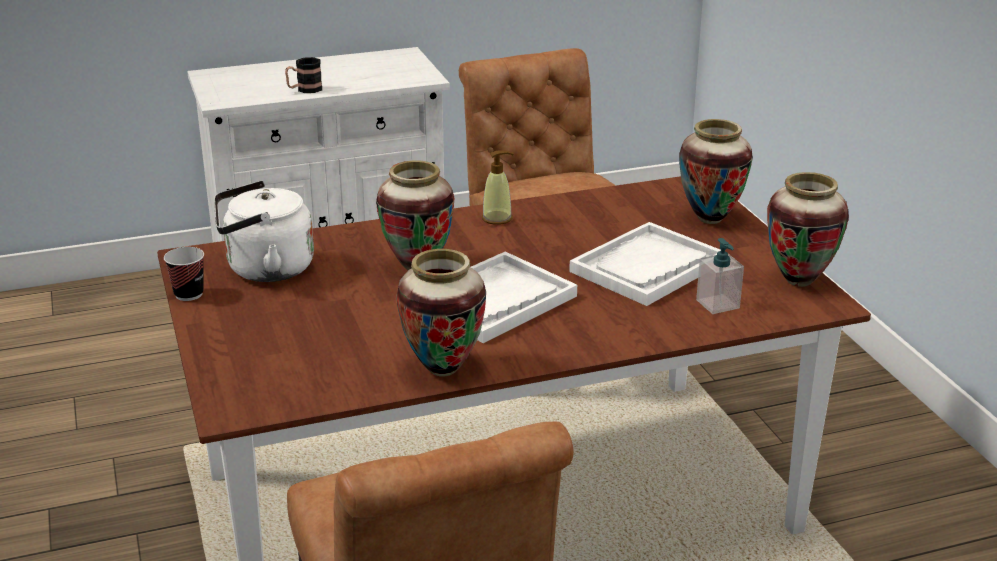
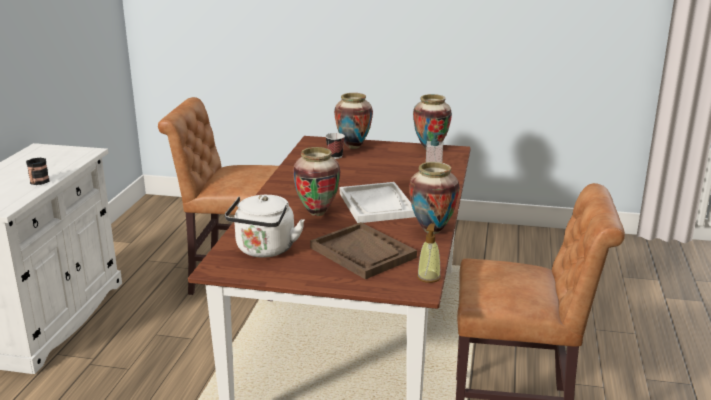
camera: 60 degrees left, 5 degrees down
(189, 294) = (266, 277): cup -> cup (335, 156)
(315, 336) = (363, 253): none -> brown tray
(497, 218) = (288, 184): soap dispenser -> soap dispenser (429, 277)
(647, 267) = (384, 169): white tray -> none

